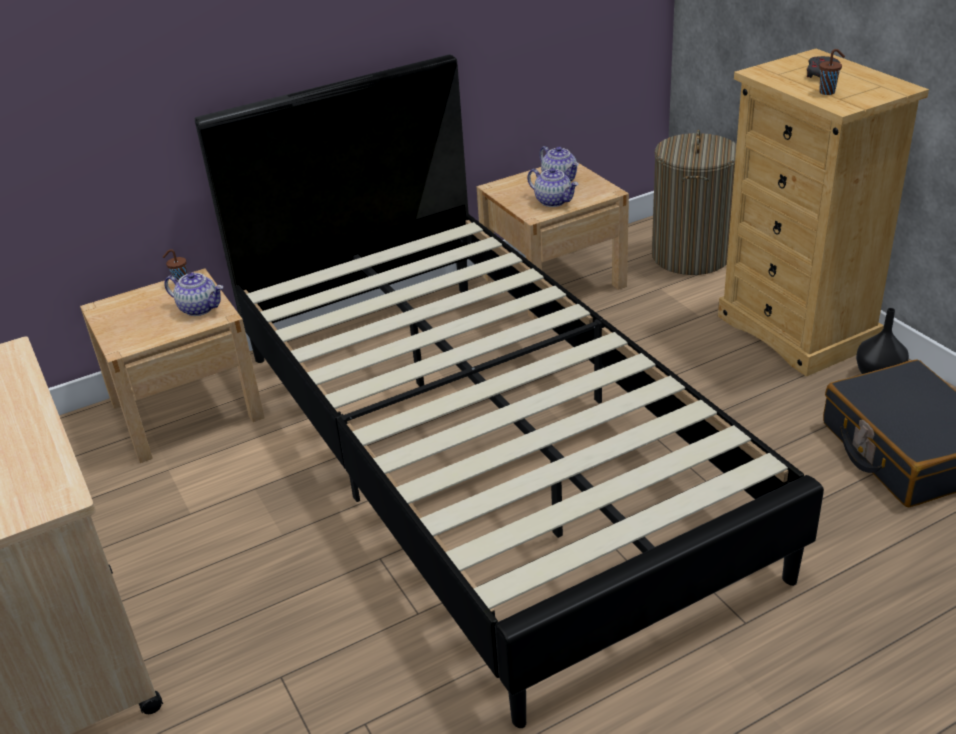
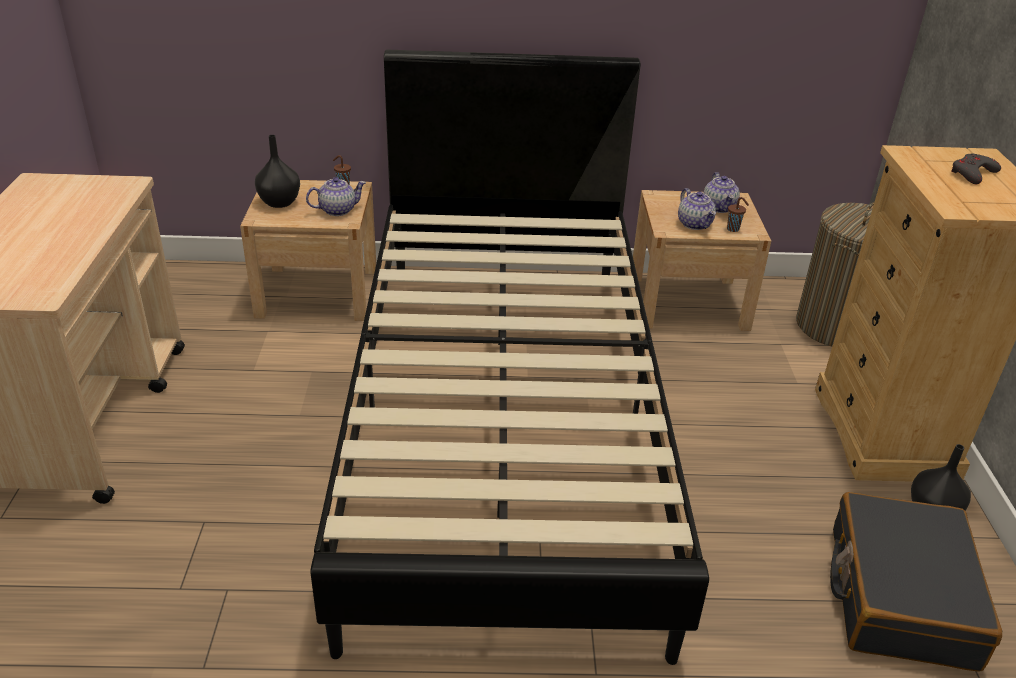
camera: 25 degrees right, 0 degrees up
(128, 323) = (279, 203): none -> black vase
(200, 308) = (338, 210): teapot -> teapot turned 75 degrees counterclockwise
(828, 92) = (956, 192): brown cup -> brown cup (733, 229)

